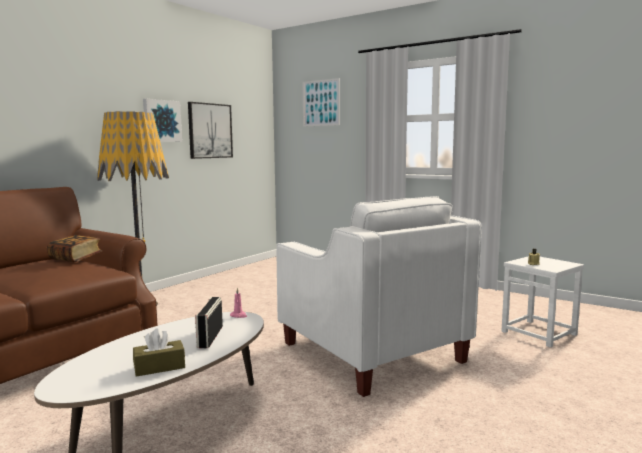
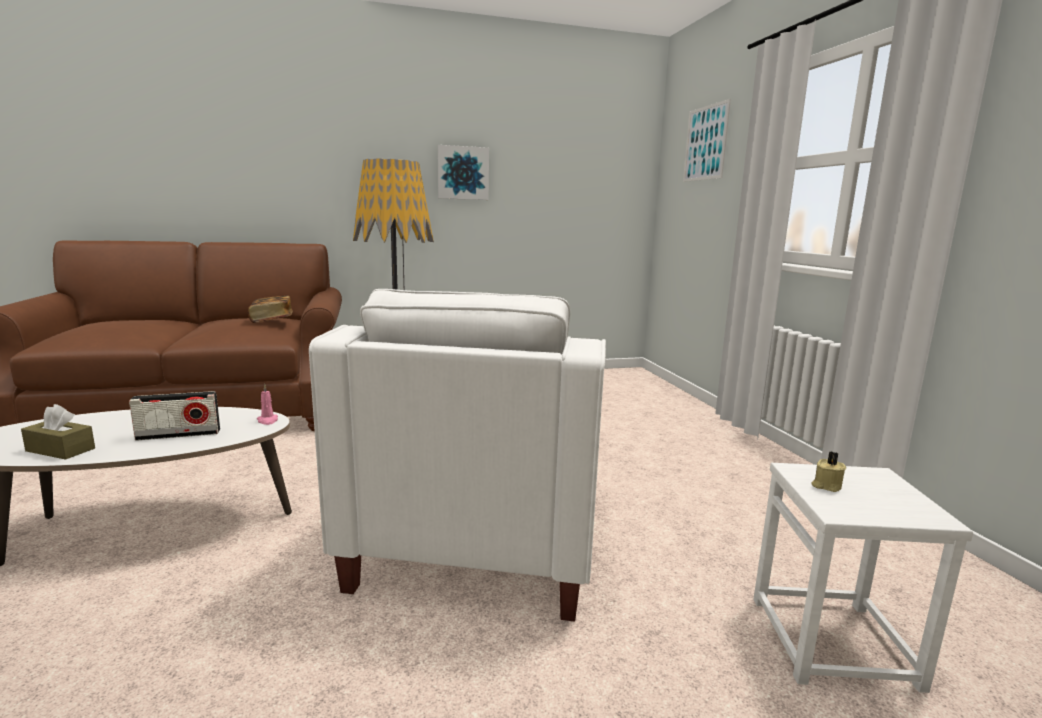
camera: 40 degrees right, 5 degrees up
(210, 131) = (538, 187): picture -> none
(210, 337) = (179, 435): radio -> radio turned 150 degrees counterclockwise

